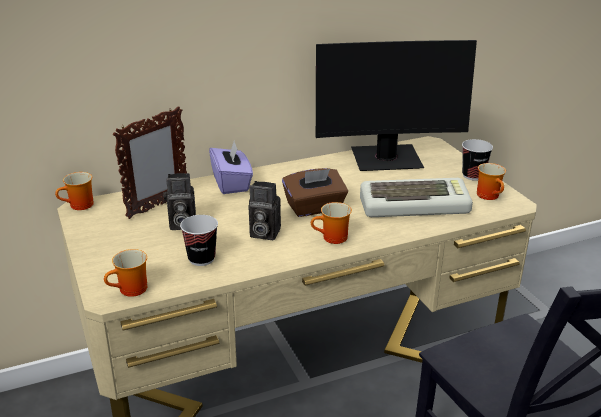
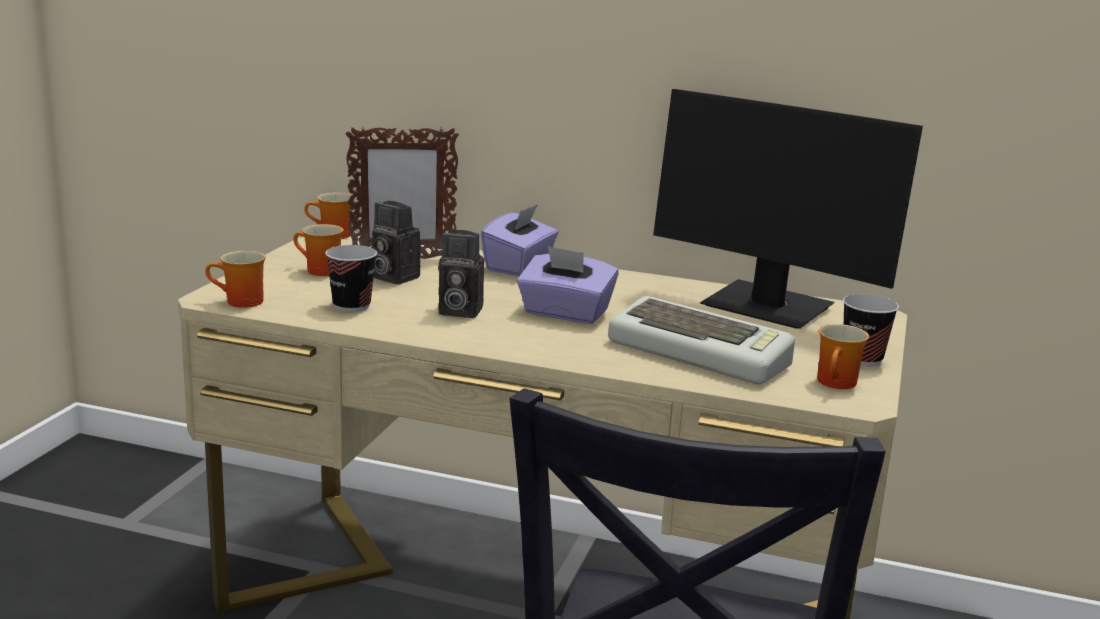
camera: 40 degrees right, 10 degrees down
(263, 233) = (457, 311): camera -> camera turned 45 degrees counterclockwise
(314, 208) = (565, 313): brown tissue box -> purple tissue box
(333, 239) = (523, 342): mug -> mug (318, 271)

